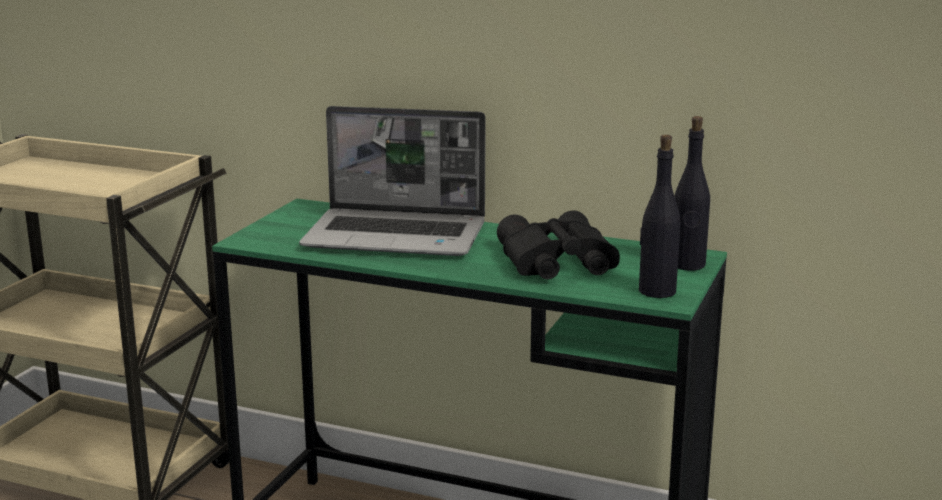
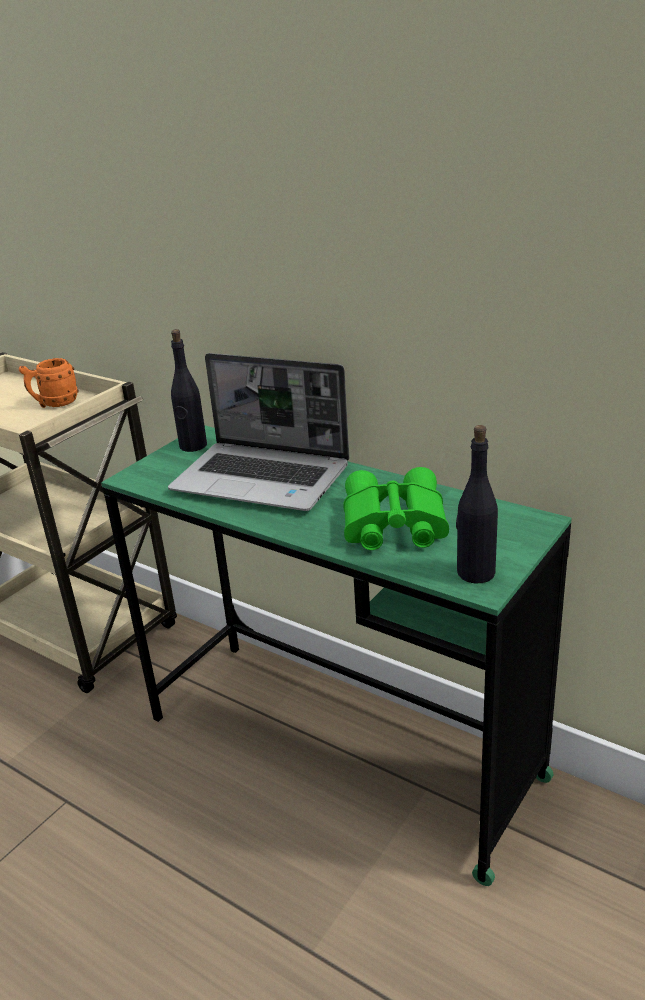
camera: 15 degrees right, 10 degrees up
(114, 181) = (54, 404): none -> orange mug
(555, 263) = (391, 524): black binoculars -> green binoculars
(687, 265) = (522, 535): black bottle -> black bottle (193, 446)

